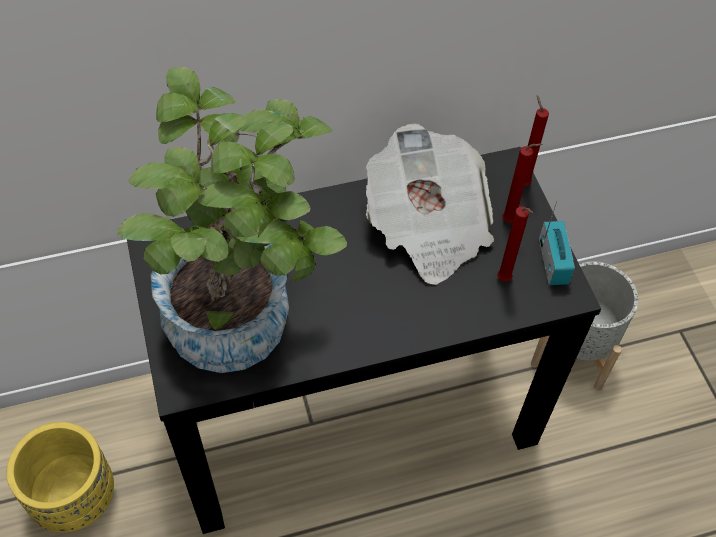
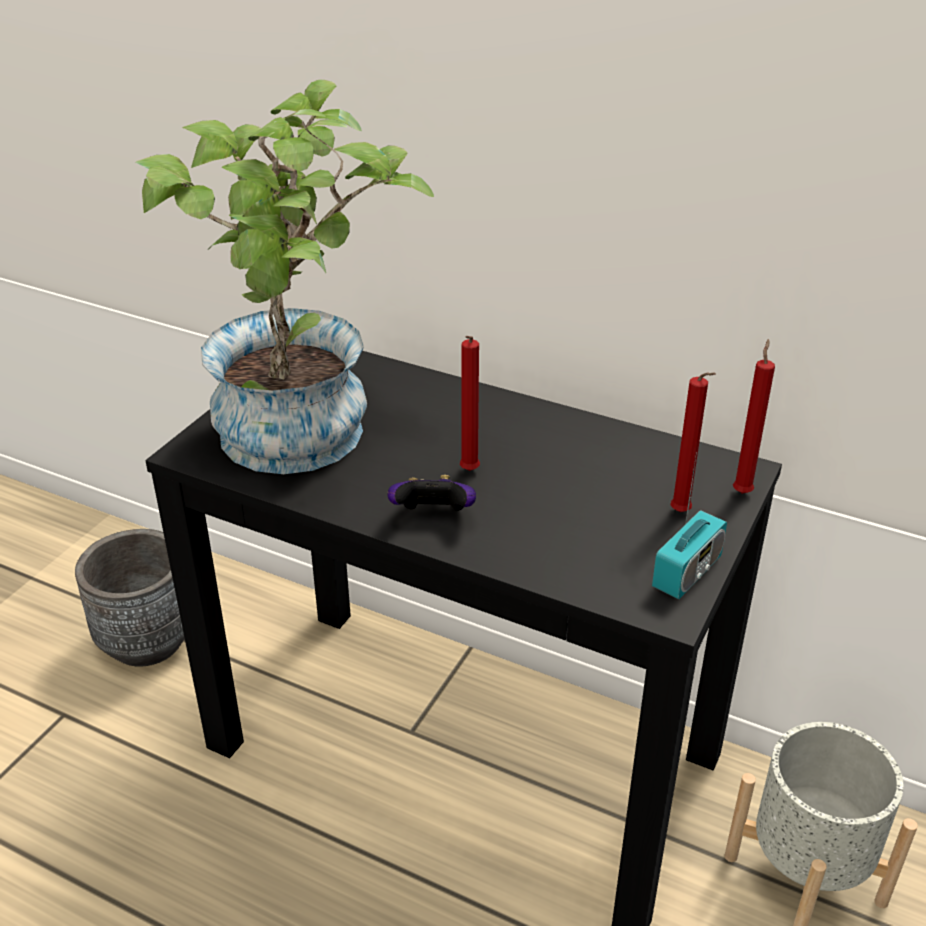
camera: 45 degrees right, 20 degrees down
(75, 498) = (147, 641): yellow planter -> grey planter
(389, 322) = (433, 516): none -> game controller
(427, 227) = (579, 470): newspaper -> none
(505, 280) = (605, 555): red candle -> red candle (468, 472)

